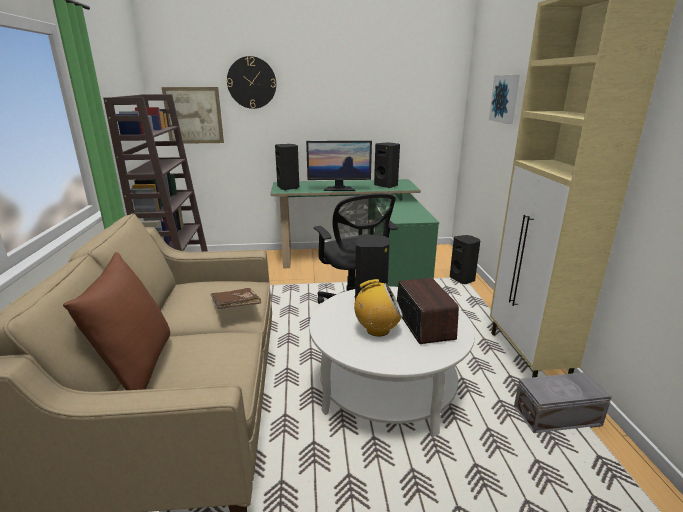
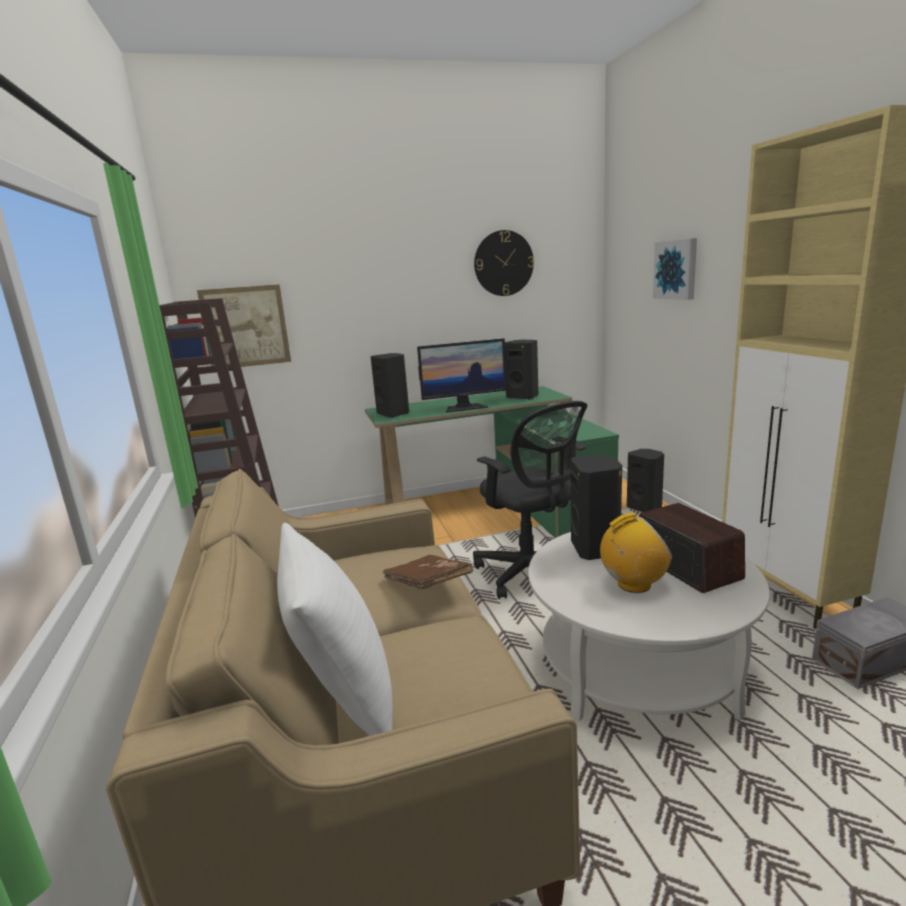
camera: 10 degrees left, 5 degrees down
(136, 367) = (343, 697): brown pillow -> white pillow
(251, 82) = (327, 275): wall clock -> wall clock (503, 263)

